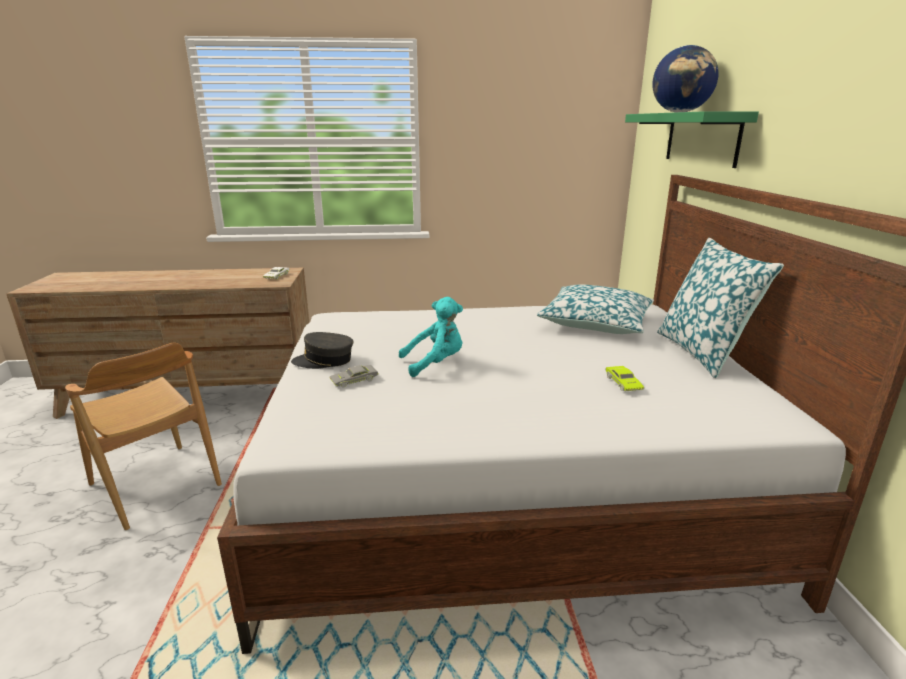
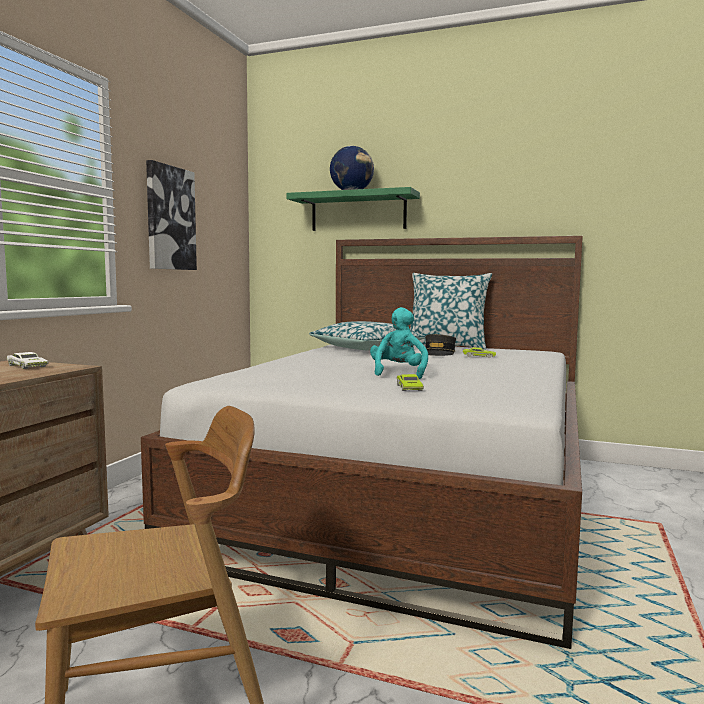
camera: 65 degrees left, 15 degrees down
(324, 360) = (347, 390): grey cap -> grey cap (439, 353)
(354, 380) = (409, 388): grey toy car -> green toy car
(492, 153) = (170, 218): none -> picture

